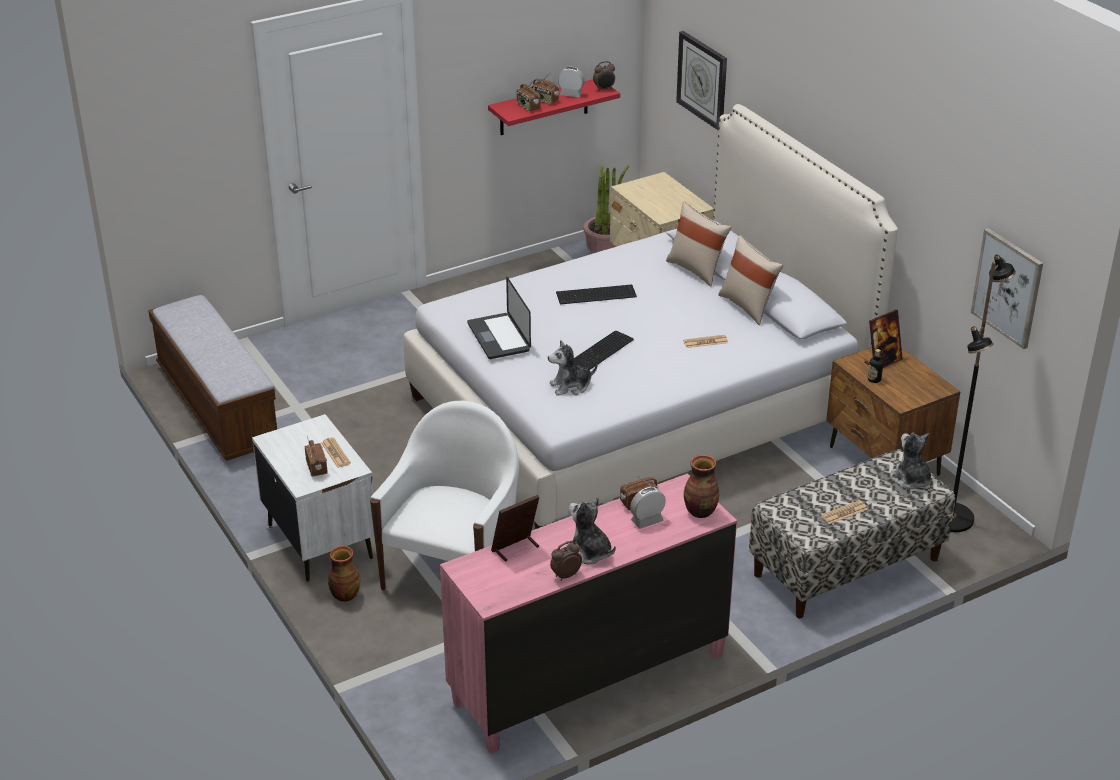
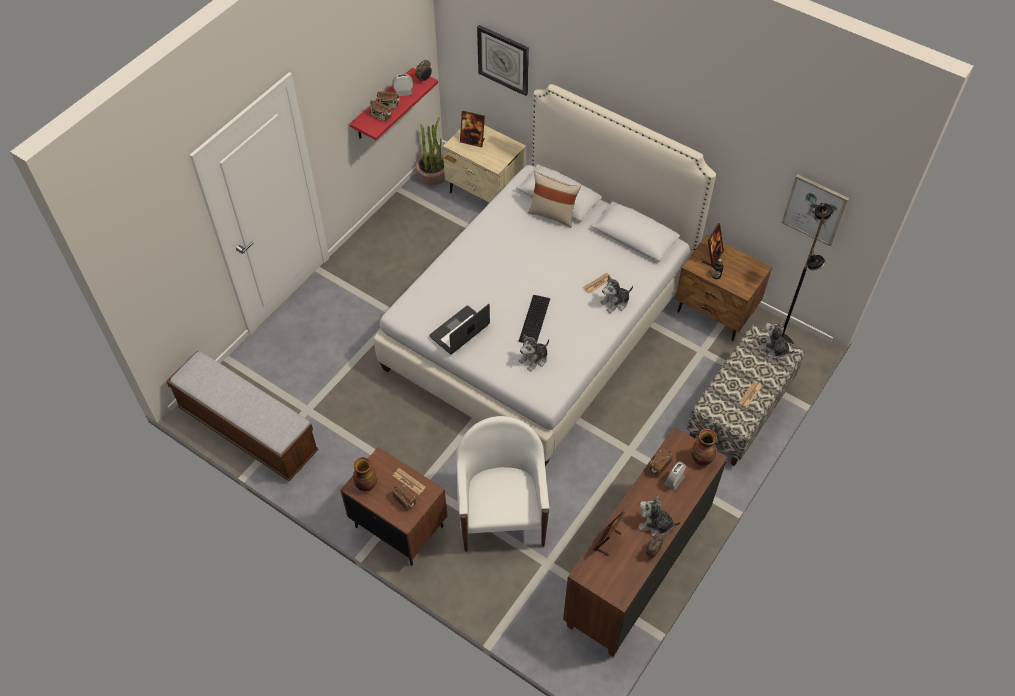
camera: 25 degrees left, 20 degrees up
(320, 541) = (399, 526): white nightstand -> brown nightstand
(344, 595) = (444, 566): vase -> vase (366, 484)
(498, 337) = (459, 331): laptop -> laptop turned 90 degrees clockwise
(587, 678) = (637, 569): pink dresser -> brown dresser
(597, 295) = (501, 264): keyboard -> none
(650, 190) = (472, 141): none -> picture frame
(715, 364) = (615, 302): none -> plush toy
(748, 306) = (606, 238): beige pillow -> none

